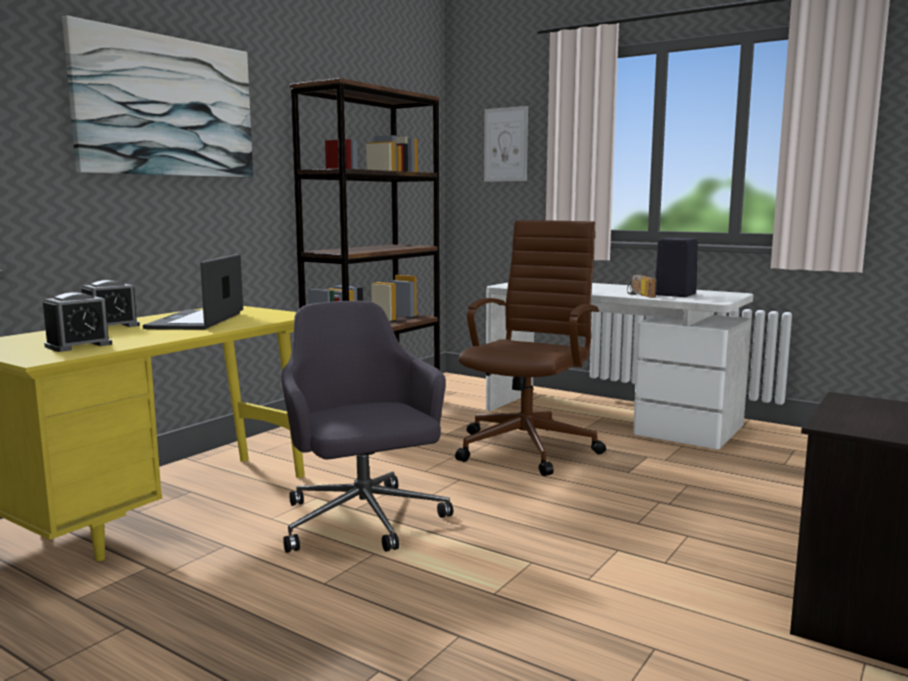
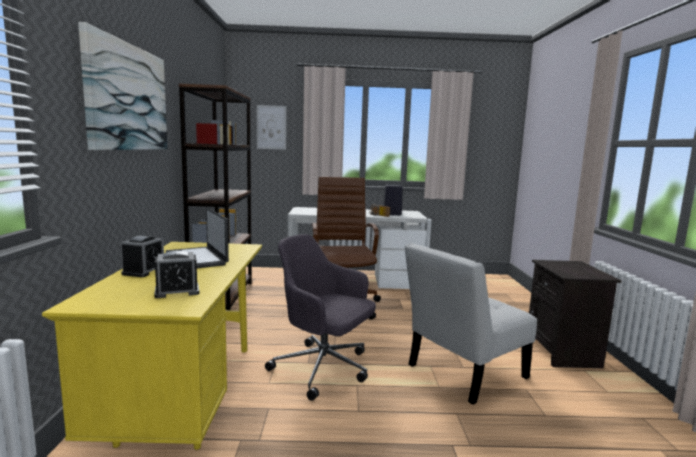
camera: 35 degrees left, 0 degrees up
(78, 345) = (177, 291): alarm clock -> alarm clock turned 60 degrees clockwise
(569, 587) = (462, 373): none -> white chair

